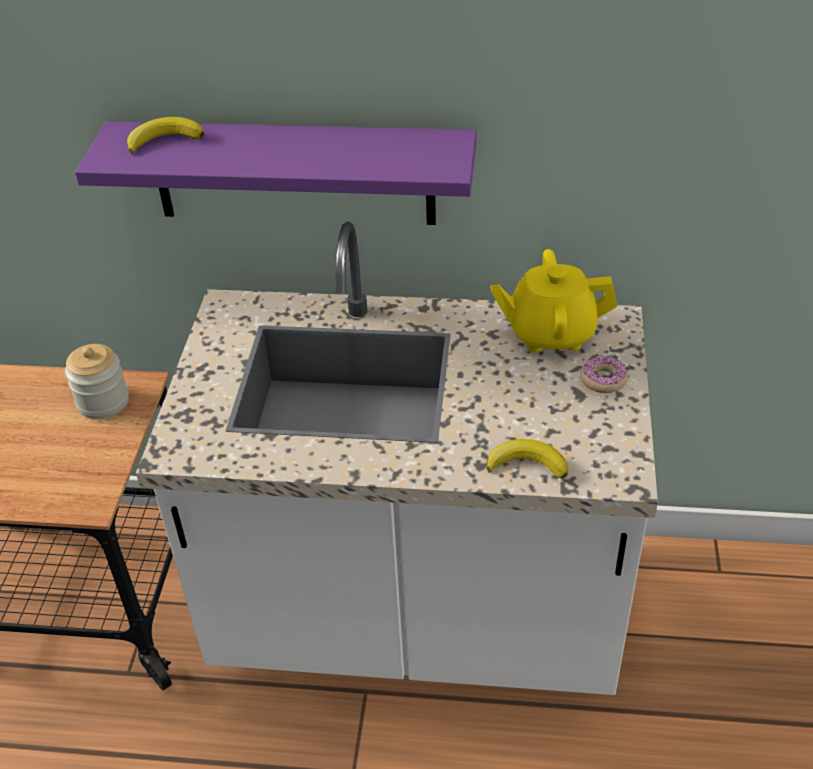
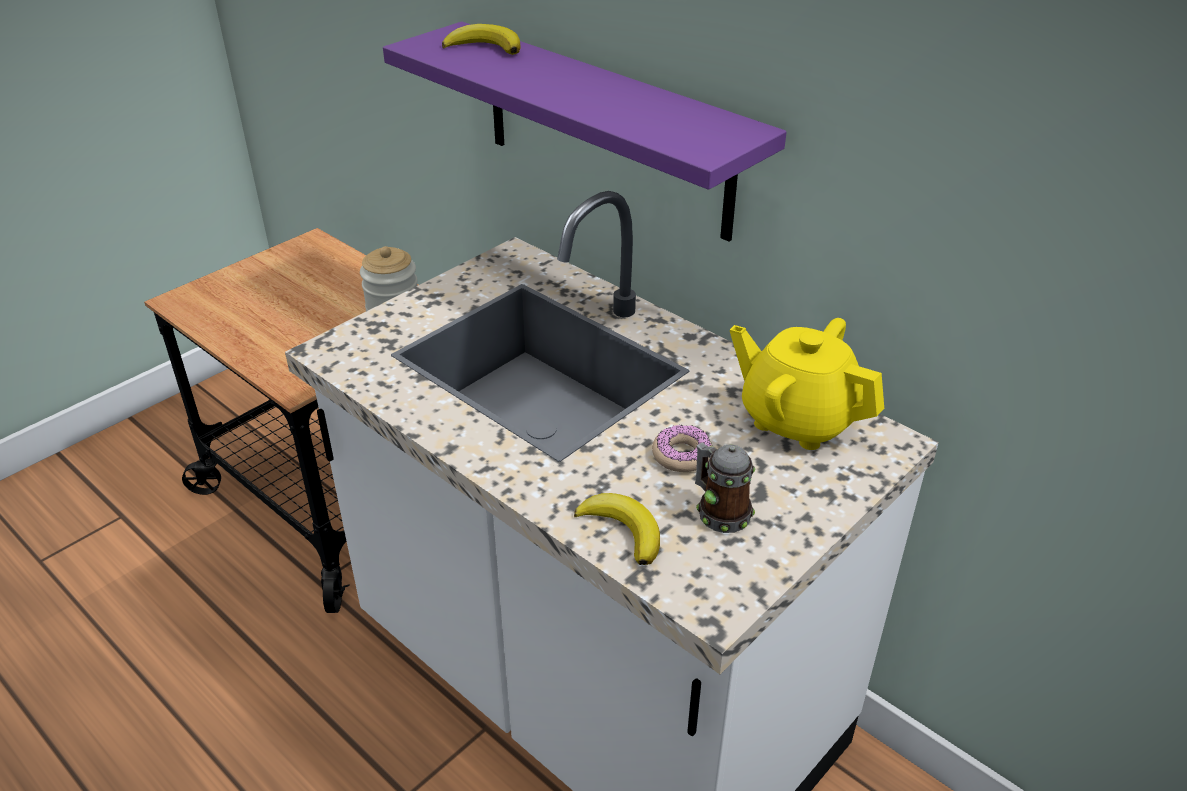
camera: 35 degrees right, 5 degrees down
(568, 418) = (719, 511): none -> mug
(603, 379) = (804, 493): donut -> donut (682, 455)

